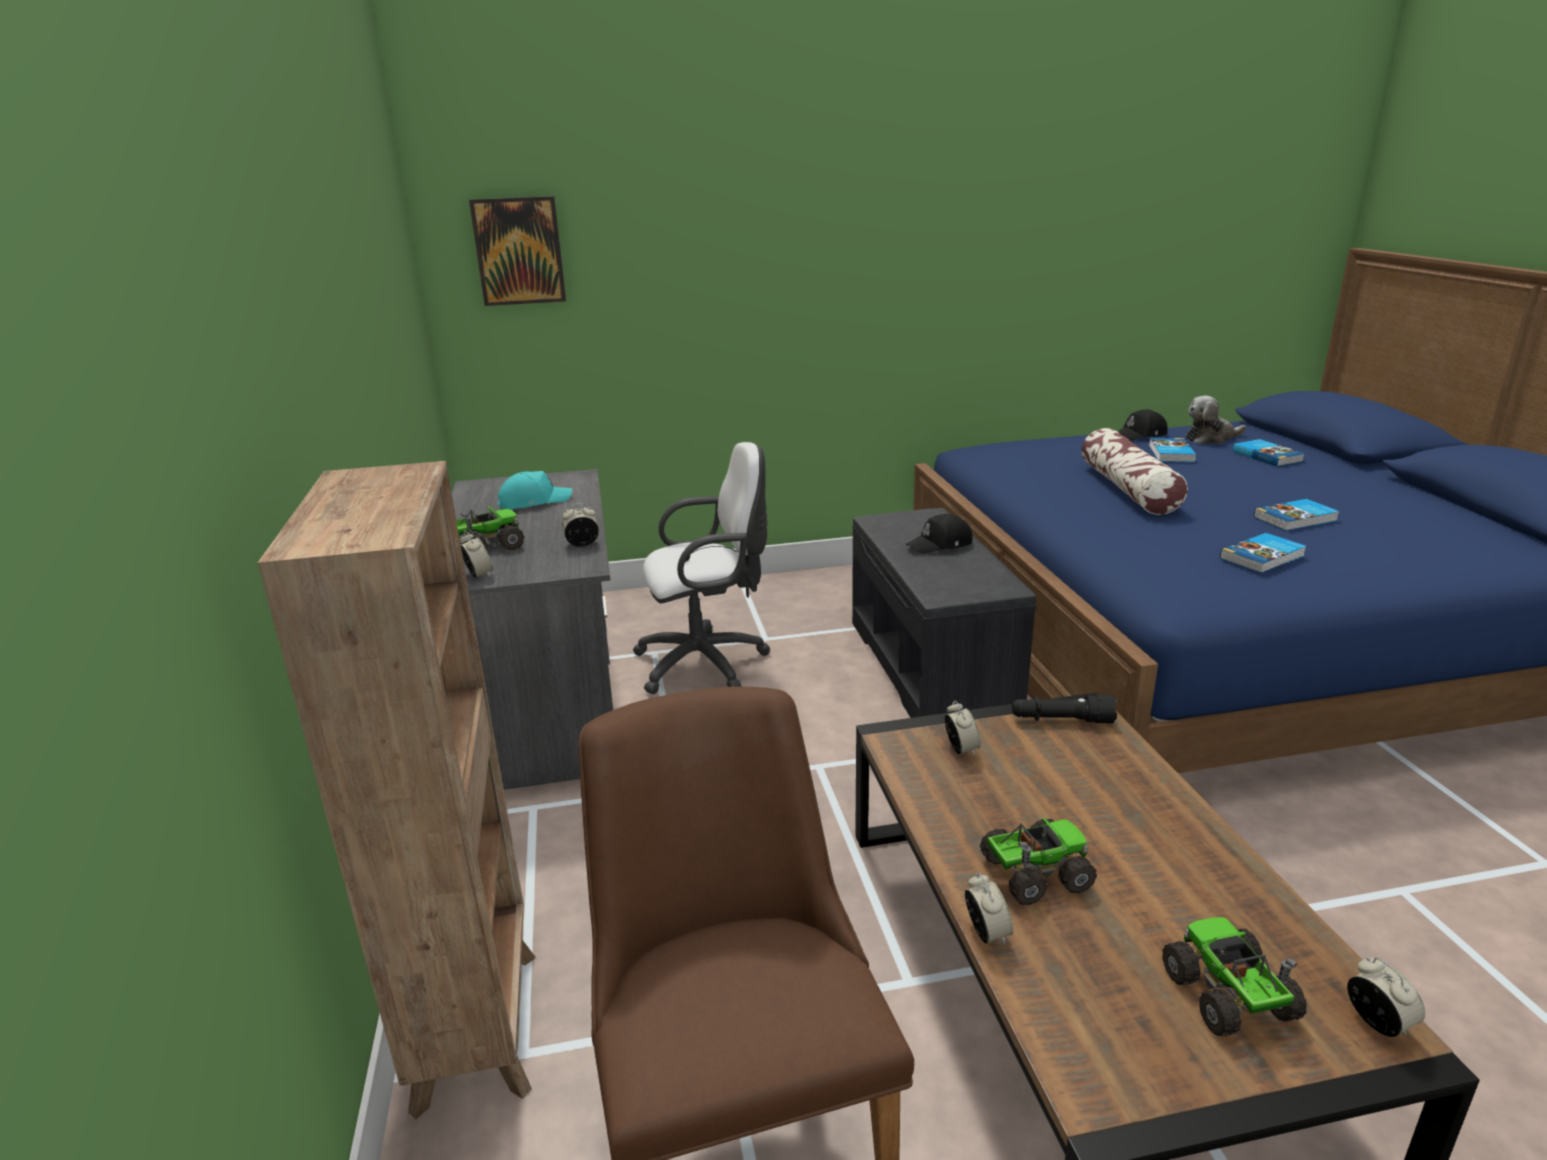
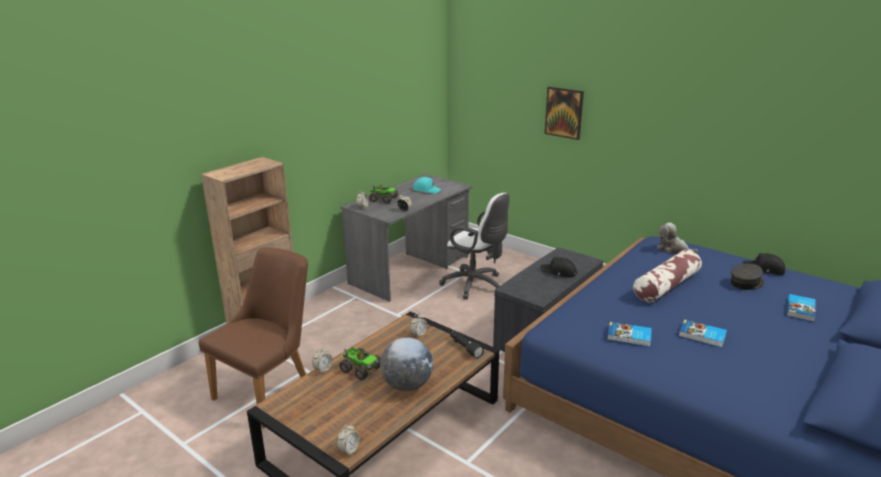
camera: 50 degrees right, 0 degrees up
(519, 251) = (480, 85): picture -> picture (564, 112)
(1150, 836) = (407, 385): none -> globe
(1170, 453) = (746, 283): book -> grey cap
(1210, 438) = (801, 288): plush toy -> plush toy (673, 249)
(1229, 997) = (335, 419): toy truck -> none

